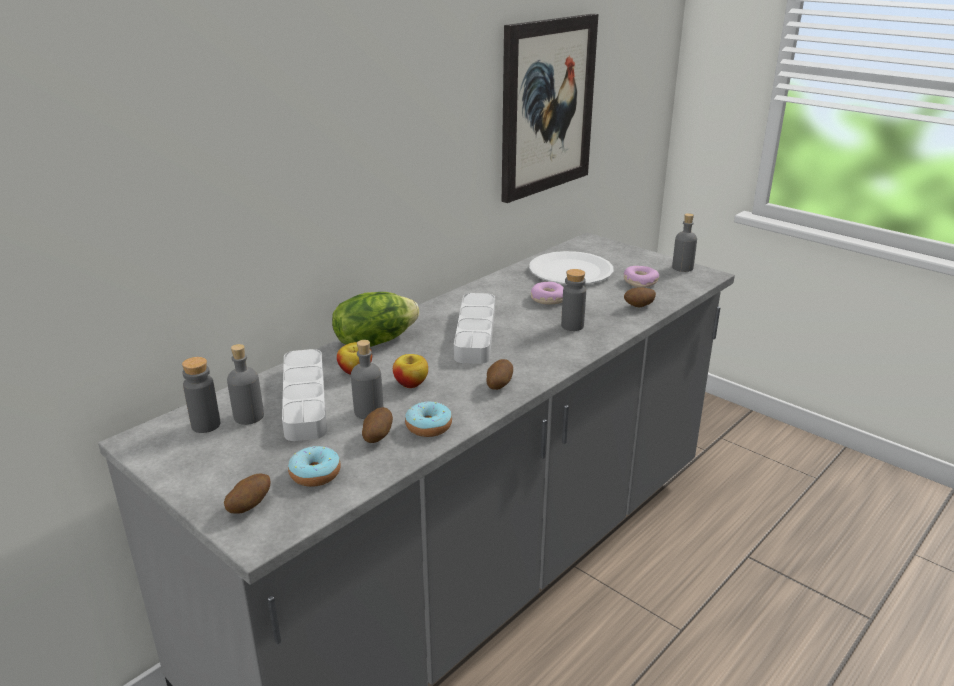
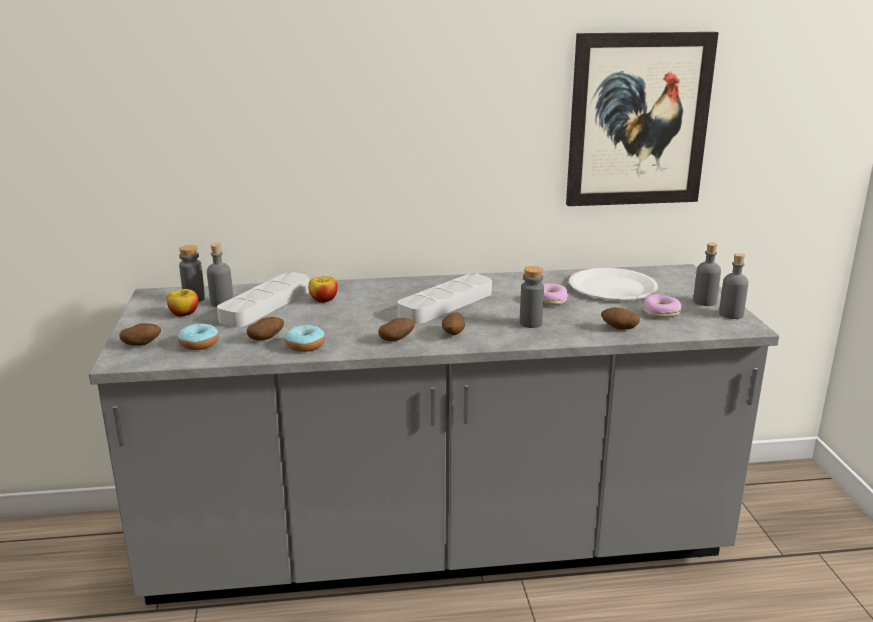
camera: 40 degrees right, 5 degrees down
(368, 411) = (288, 324): grey bottle -> grey bottle (704, 301)
(374, 341) = (369, 287): lettuce -> none
(411, 383) = (343, 318): apple -> apple (184, 314)
(534, 360) = (453, 334): none -> potato

